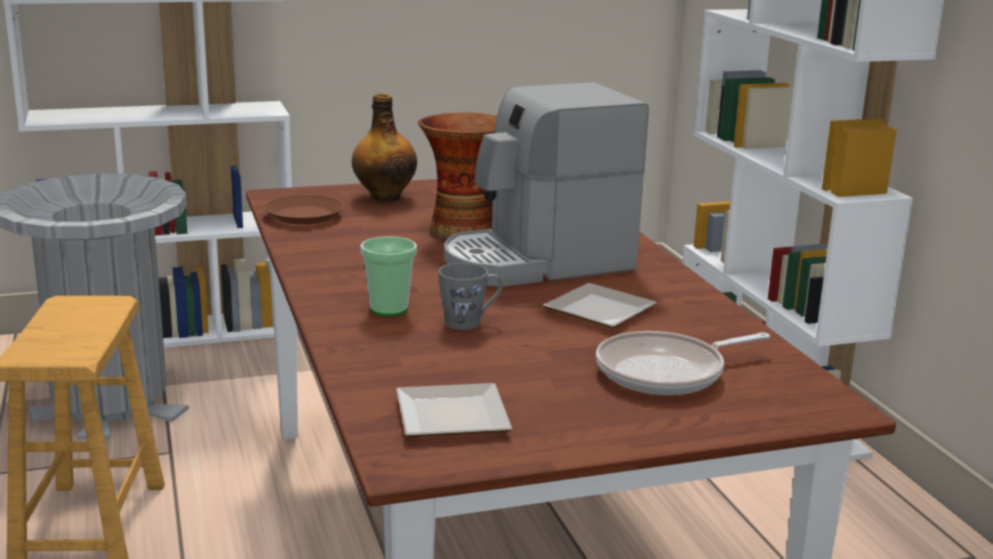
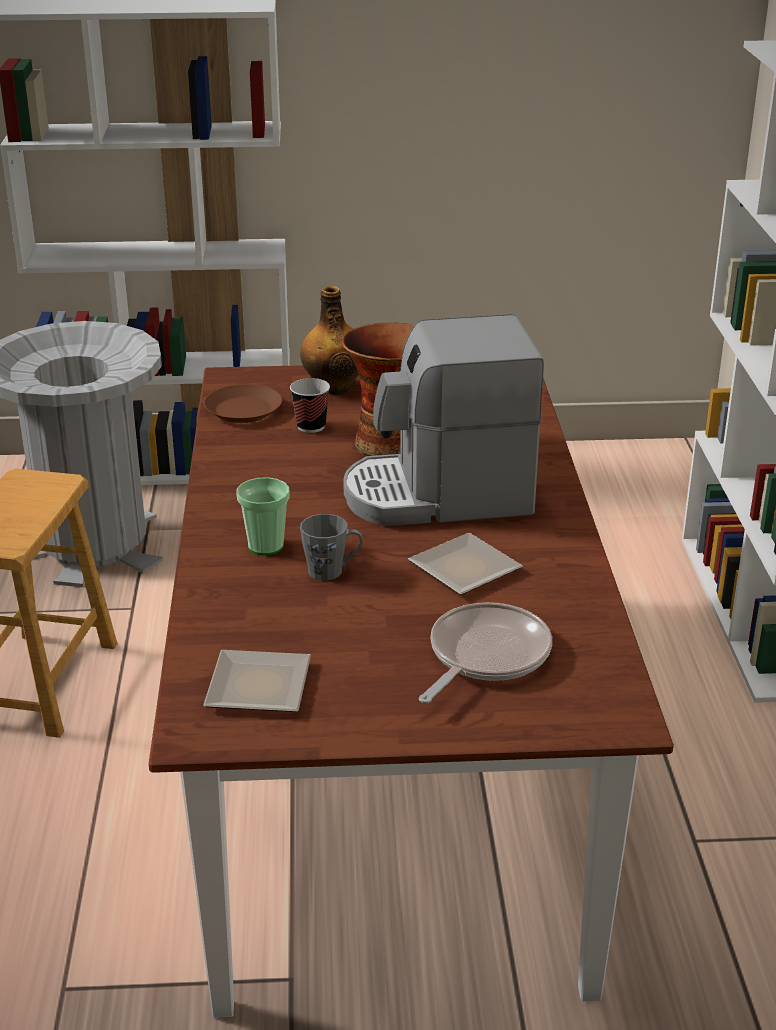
camera: 15 degrees right, 10 degrees up
(379, 223) = (311, 426): none -> cup
(667, 372) = (485, 656): frying pan -> frying pan turned 135 degrees clockwise

